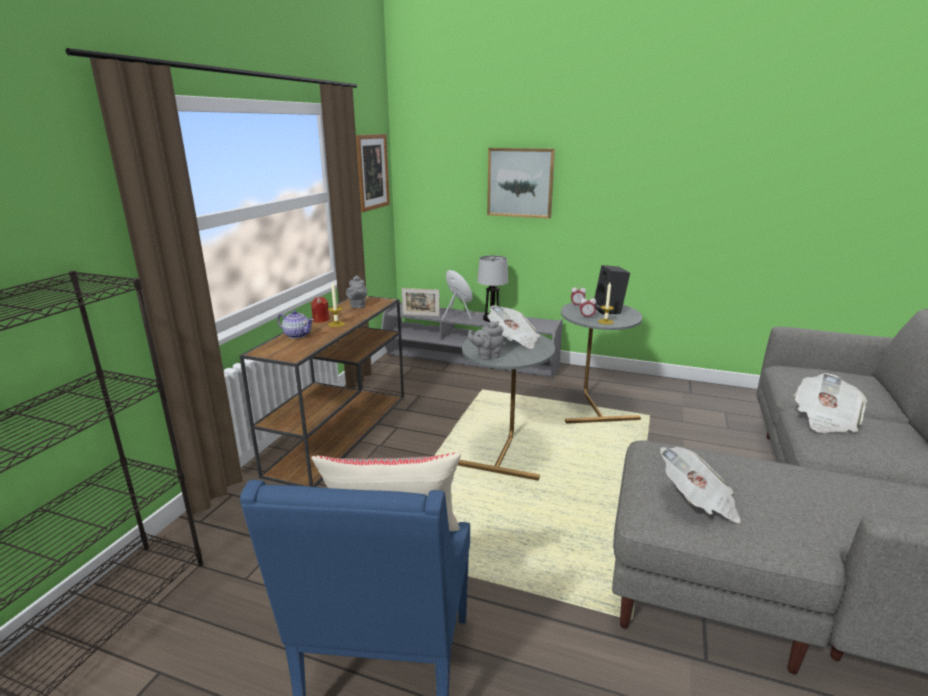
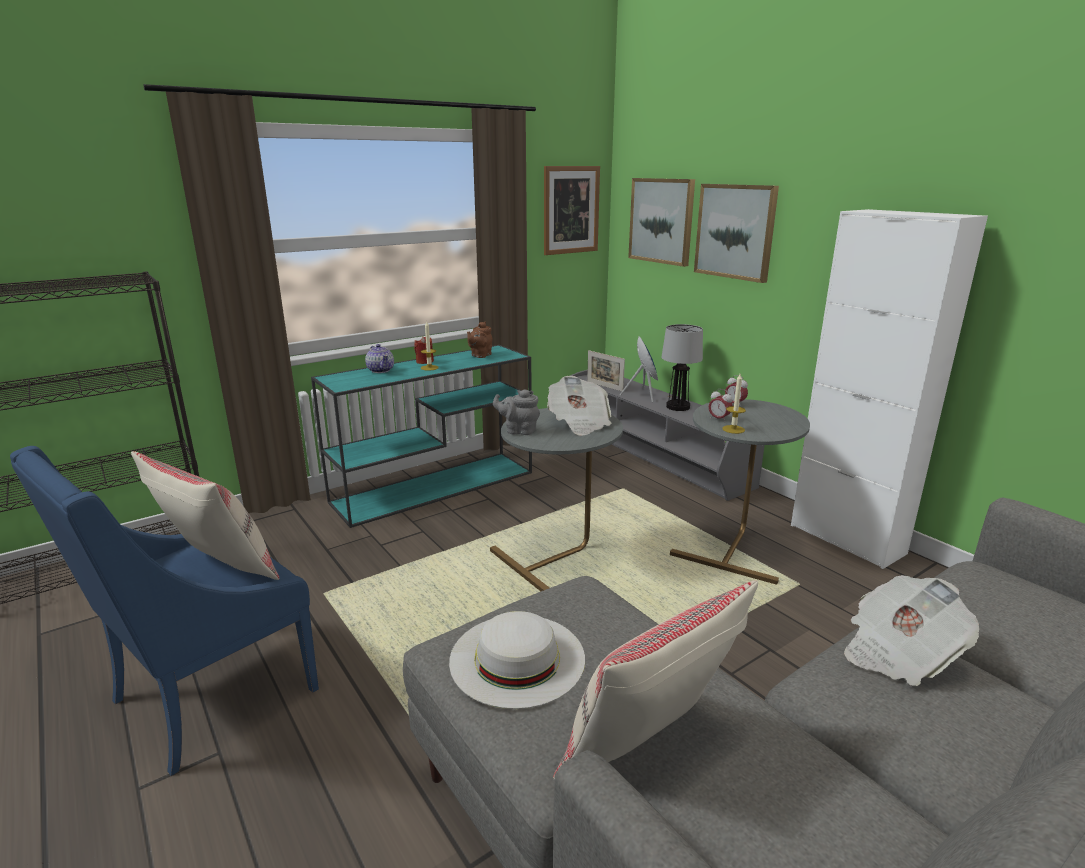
camera: 35 degrees right, 0 degrees up
(341, 431) = (436, 486): brown console table -> turquoise console table
(357, 306) = (480, 355): grey teapot -> brown teapot
(449, 177) = (661, 221): none -> picture
(610, 310) = (768, 418): black speaker -> none
(638, 381) = (846, 539): none -> white cabinet
(697, 501) = (517, 658): newspaper -> white hat
(824, 515) = (648, 751): none -> beige pillow

